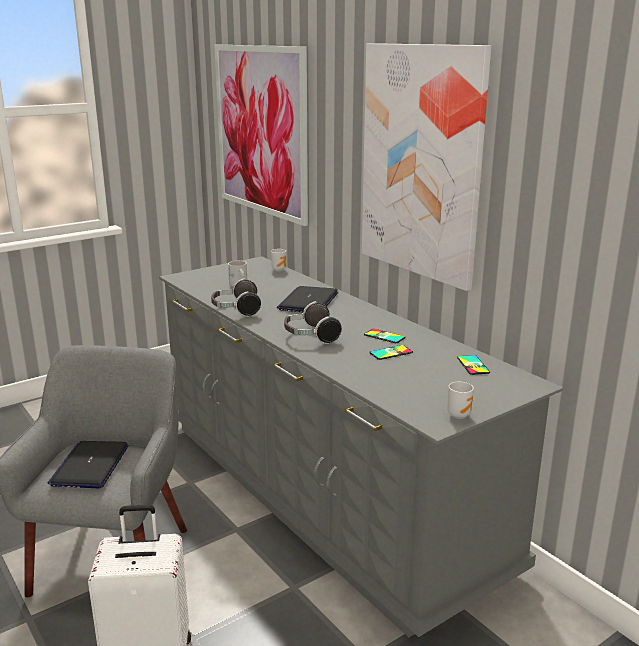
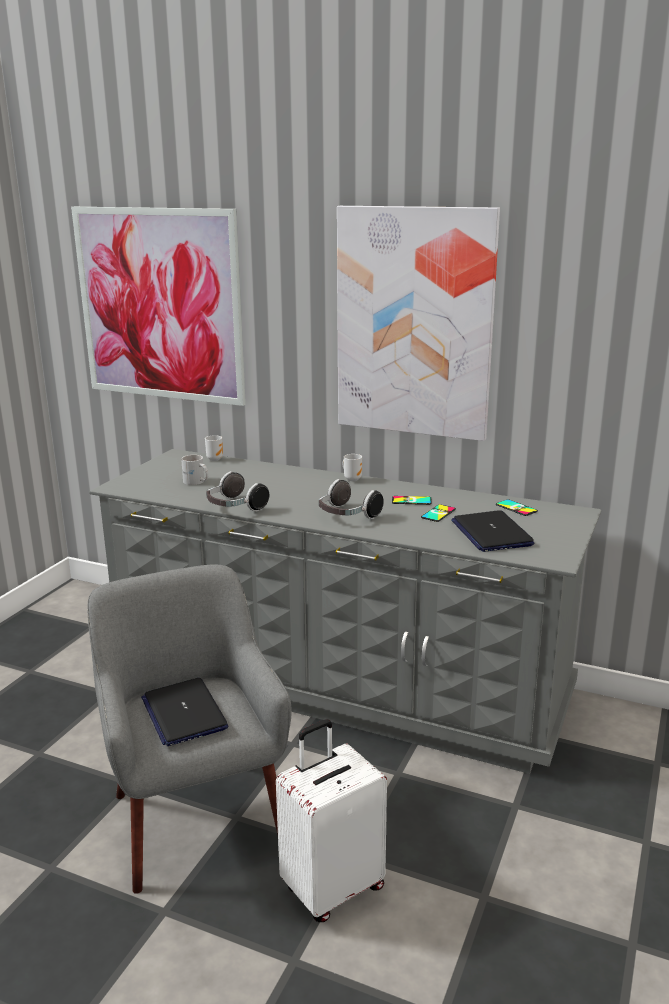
camera: 30 degrees left, 0 degrees up
(308, 301) = (294, 484): laptop -> laptop (491, 533)
(459, 415) = (563, 549): mug -> mug (352, 479)

